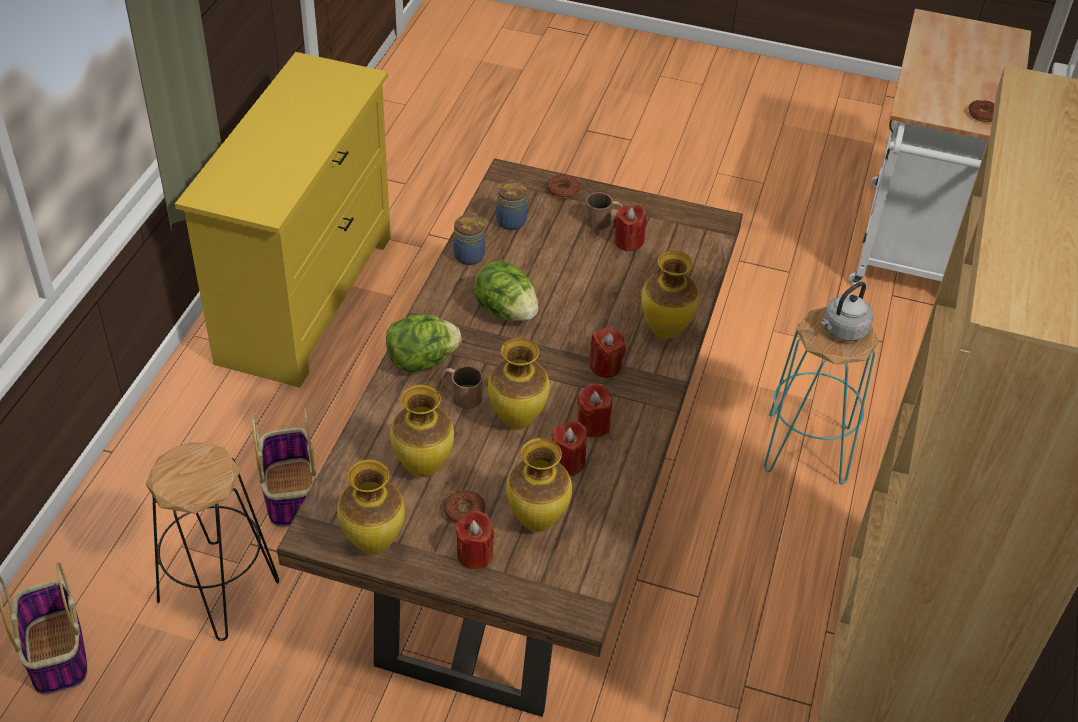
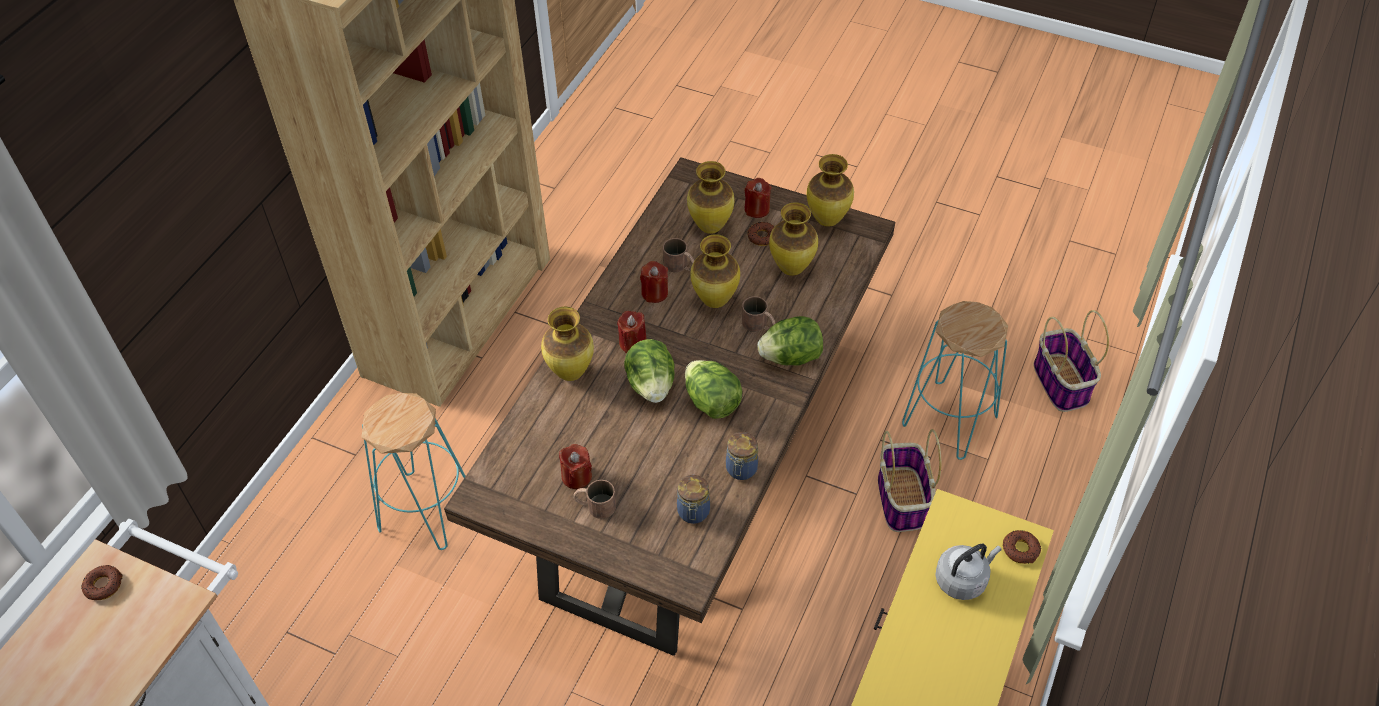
camera: 170 degrees left, 5 degrees up
(219, 589) = (949, 421): black stool -> turquoise stool
(562, 190) = (630, 554): donut -> donut (1020, 549)
(568, 462) = (680, 266): red candle -> brown mug
(574, 324) = (651, 385): none -> lettuce
(842, 331) = (393, 420): grey kettle -> grey kettle (963, 579)

